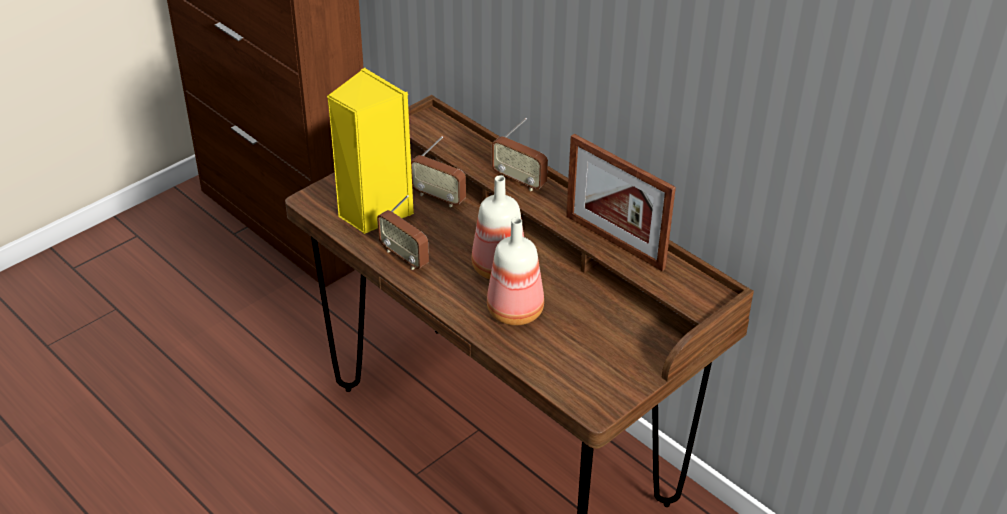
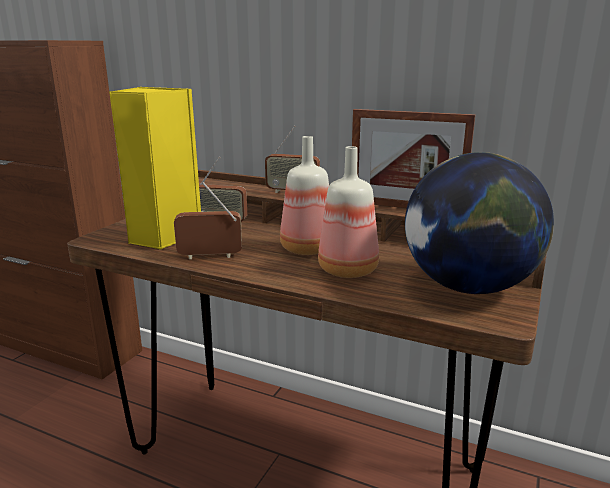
camera: 20 degrees left, 20 degrees down
(404, 257) = (210, 256): radio -> radio turned 150 degrees clockwise
(603, 362) = (468, 287): none -> globe

